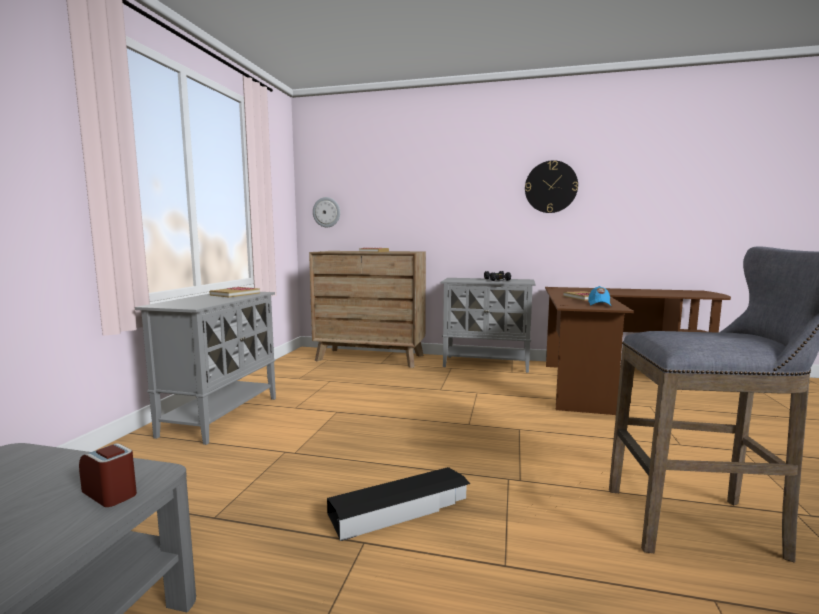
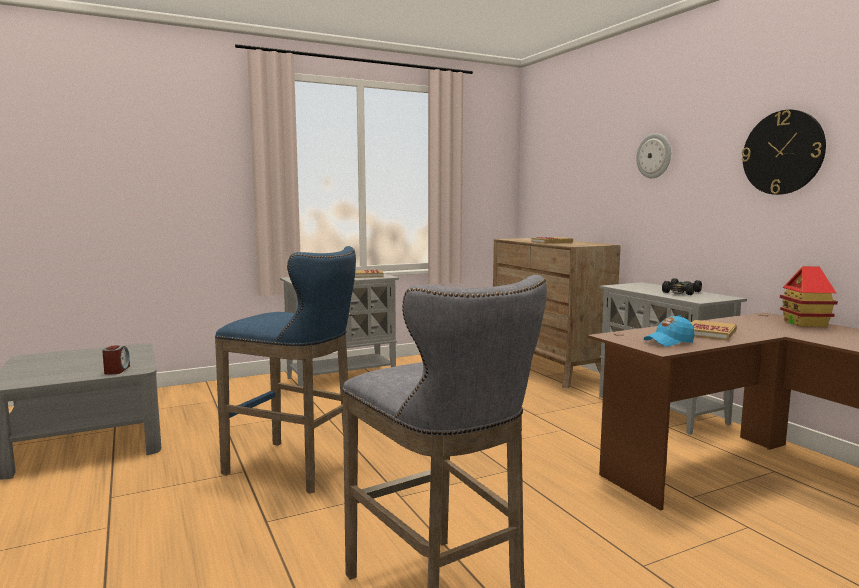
camera: 50 degrees right, 0 degrees up
(326, 212) = (540, 193): wall clock -> wall clock (654, 156)
(400, 508) = (296, 468): black storage box -> blue stool
(583, 289) = (805, 324): none -> toy house

